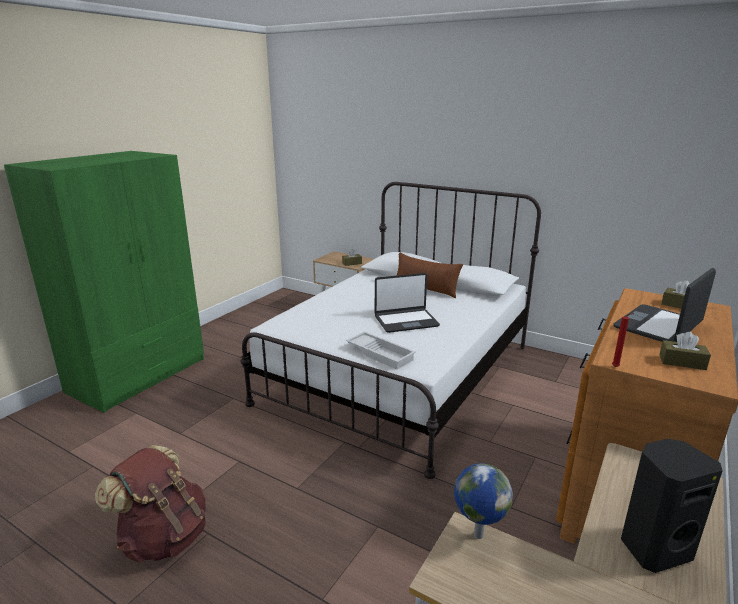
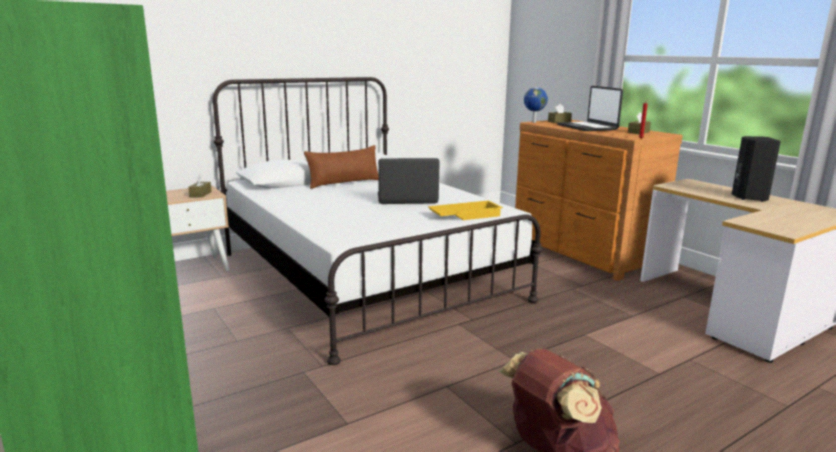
camera: 65 degrees left, 5 degrees down
(381, 354) = (465, 215): white tray -> yellow tray
(406, 321) = (407, 199): laptop -> laptop turned 105 degrees counterclockwise
(477, 534) = (744, 220): globe -> globe (533, 122)

